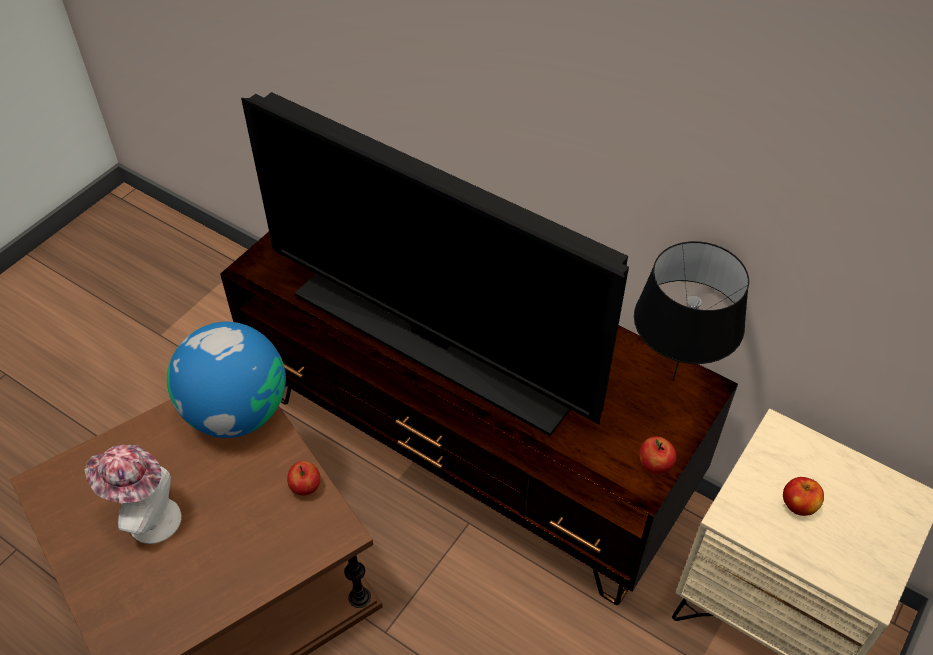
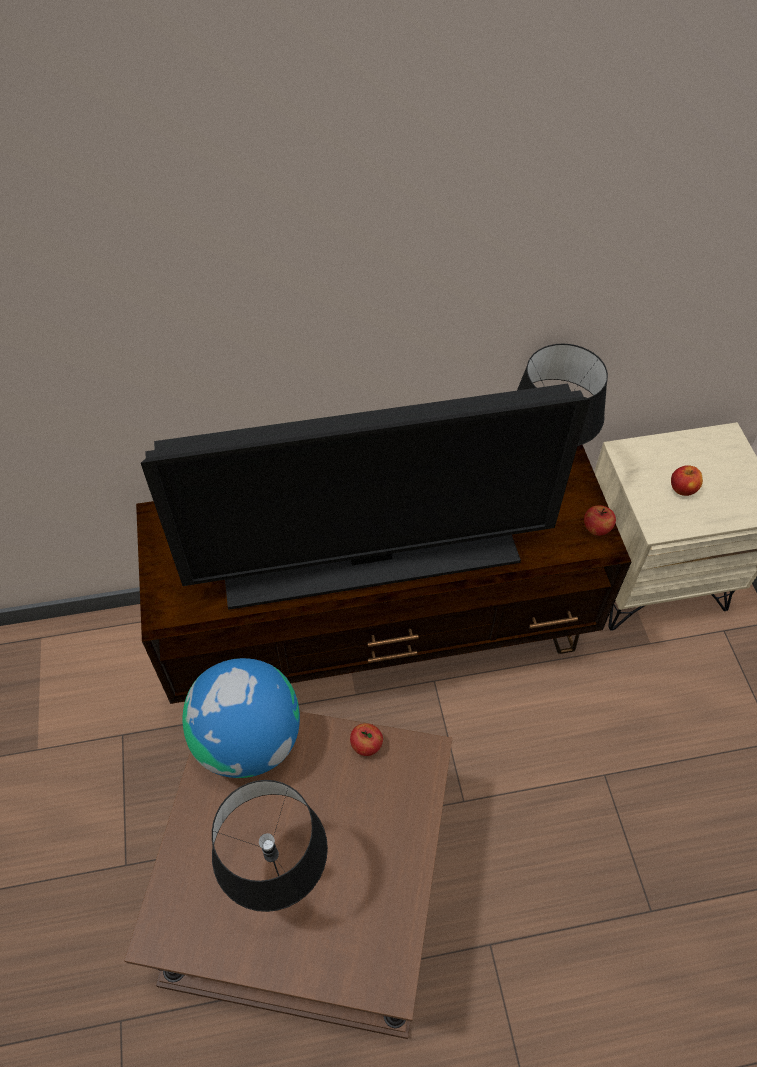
camera: 45 degrees left, 5 degrees up
(147, 519) = (280, 877): hat -> black table lamp

